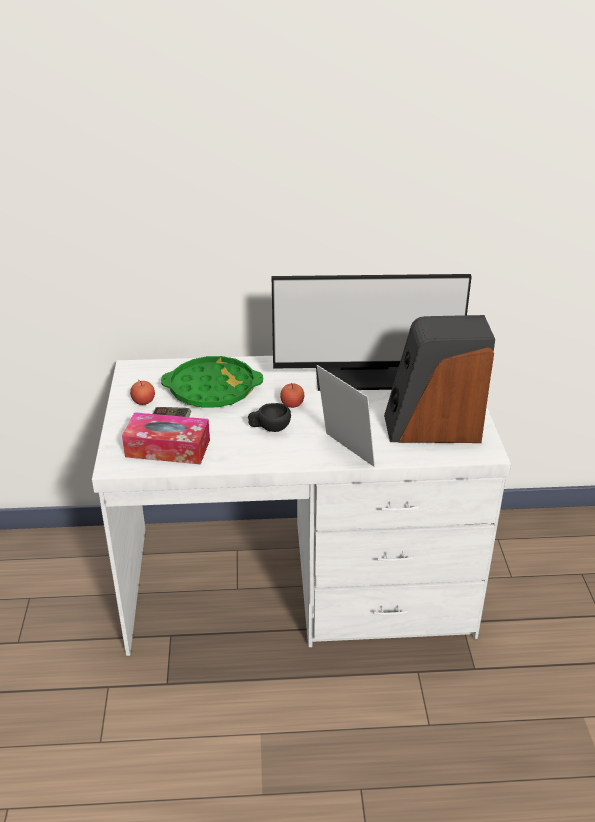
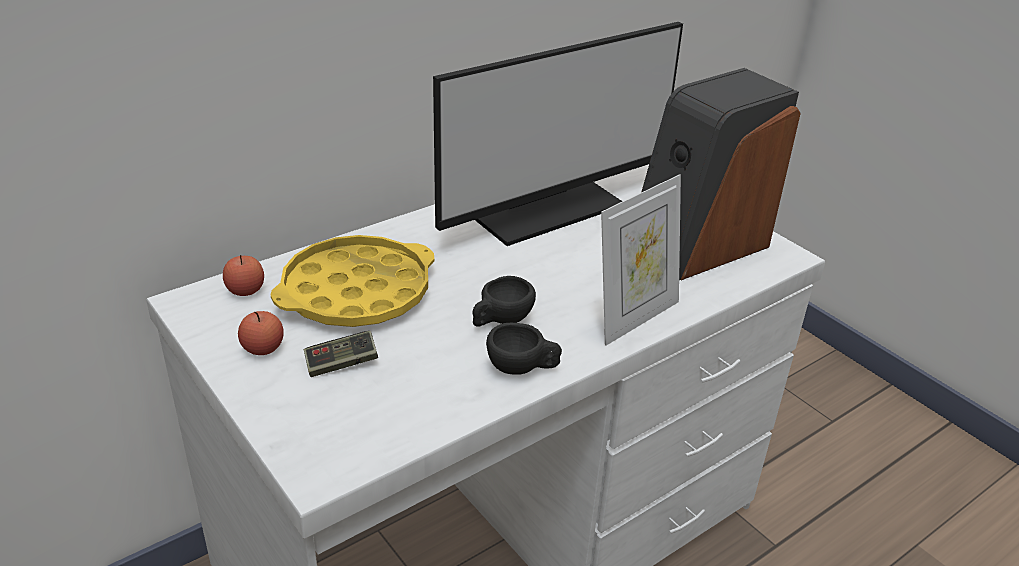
camera: 35 degrees left, 0 degrees up
(168, 448) = (381, 409): tissue box -> none
(212, 389) = (356, 292): green tray -> yellow tray
(254, 455) = (522, 368): none -> black cup
(292, 404) = (494, 276): apple -> apple (245, 290)
(344, 452) = (634, 317): picture frame -> picture frame turned 120 degrees clockwise

